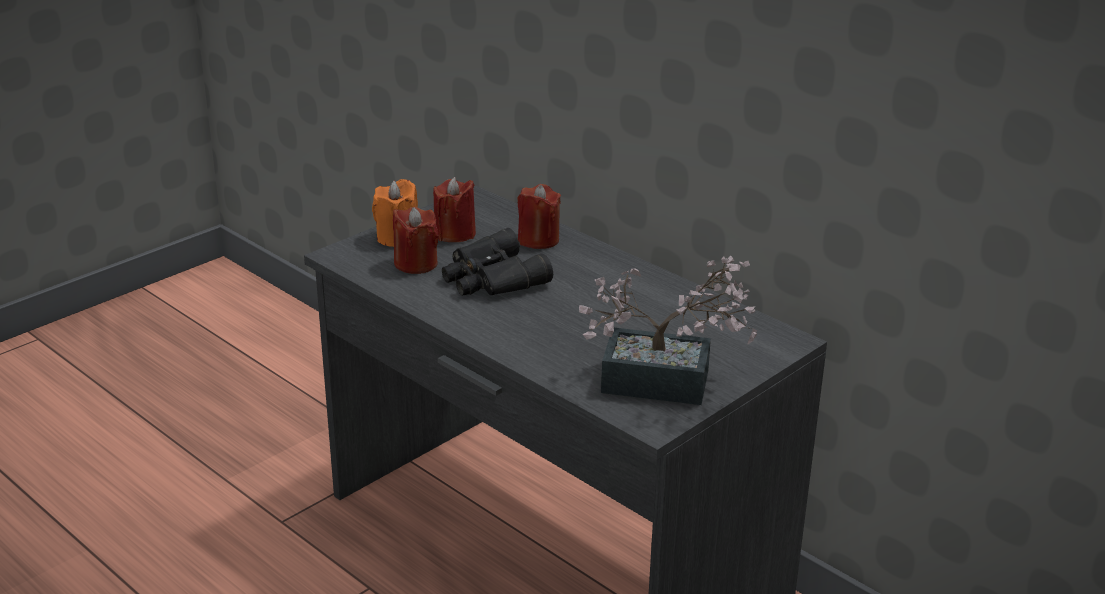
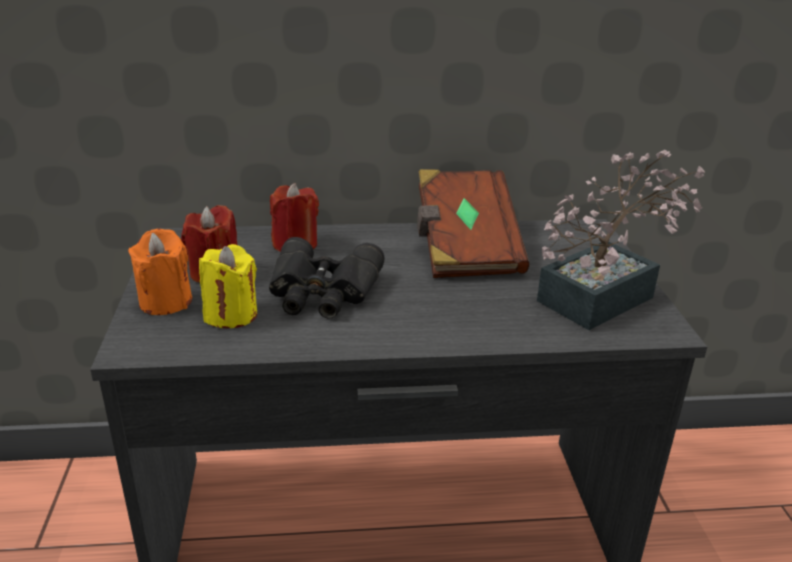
camera: 50 degrees left, 0 degrees up
(415, 264) = (231, 315): red candle -> yellow candle
(648, 301) = (464, 248): none -> brown book

